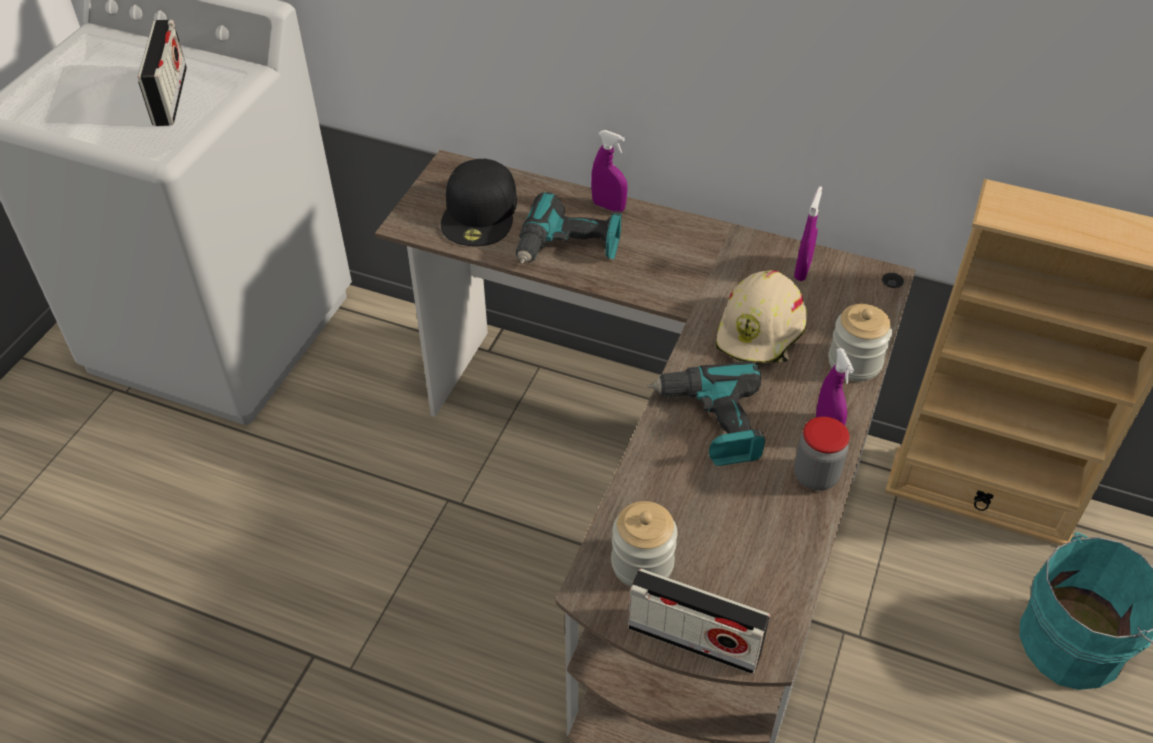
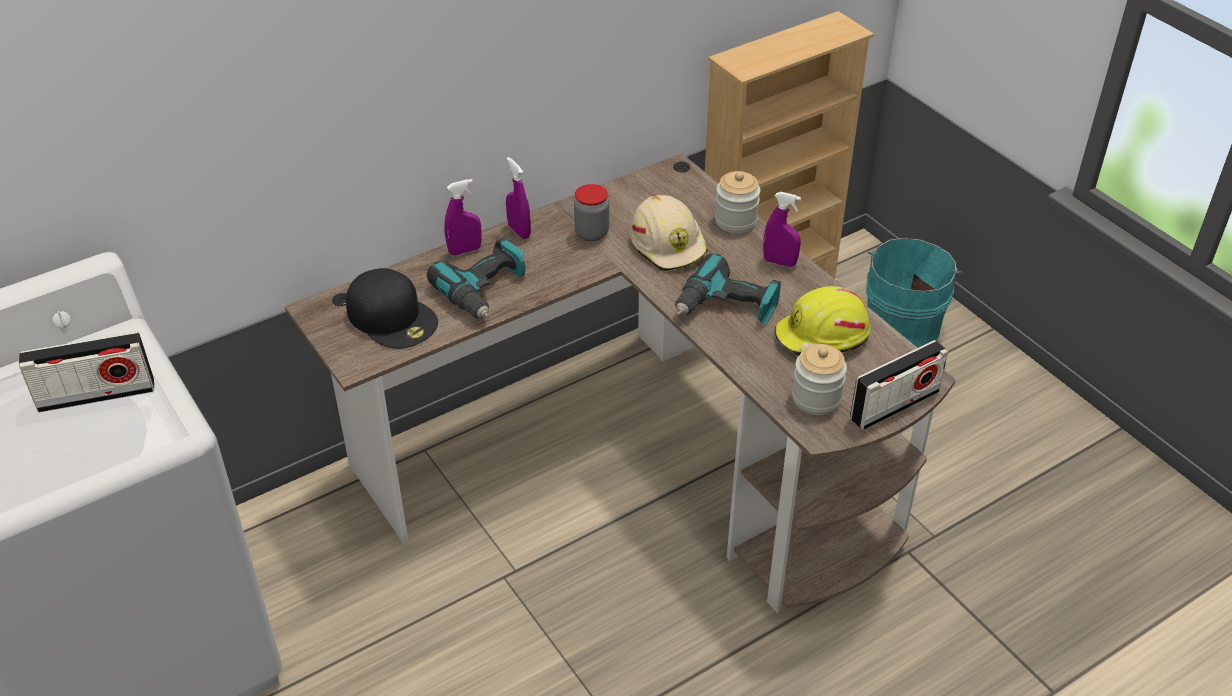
camera: 55 degrees left, 5 degrees down
(170, 96) = (96, 395): radio -> radio turned 135 degrees clockwise
(741, 523) = (822, 338): none -> yellow hard hat
(802, 270) = (631, 197): purple spray bottle -> purple spray bottle (519, 231)
(815, 476) = (812, 287): jar -> jar (591, 233)

